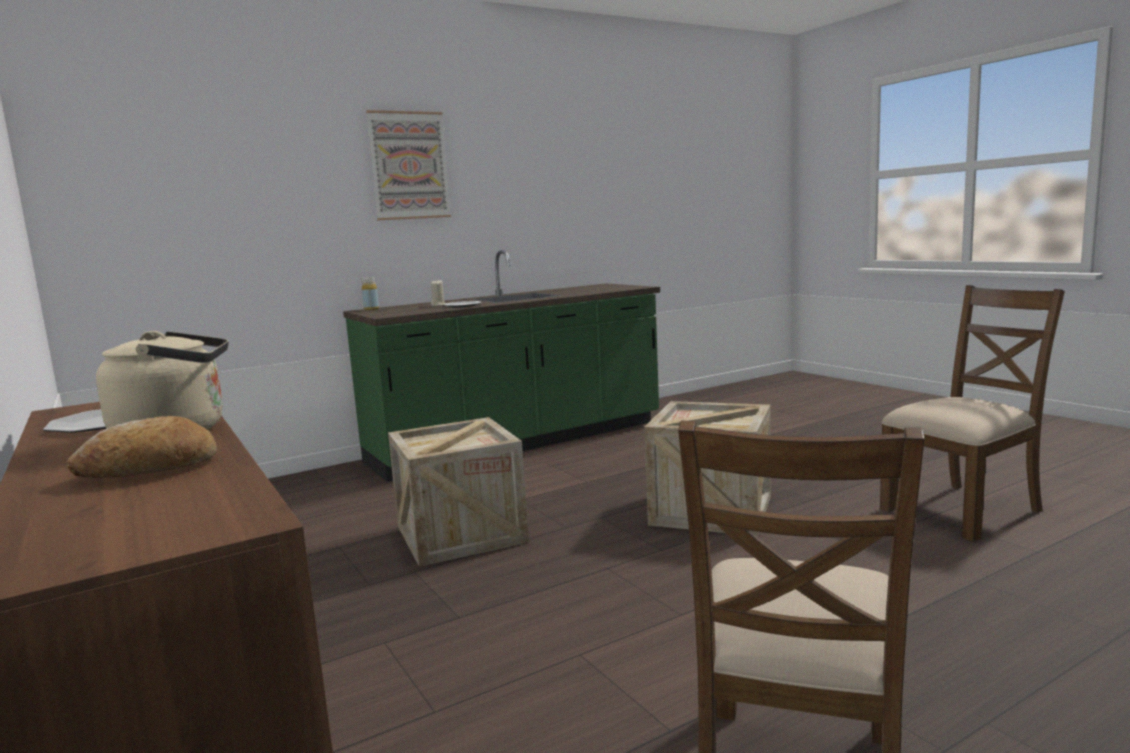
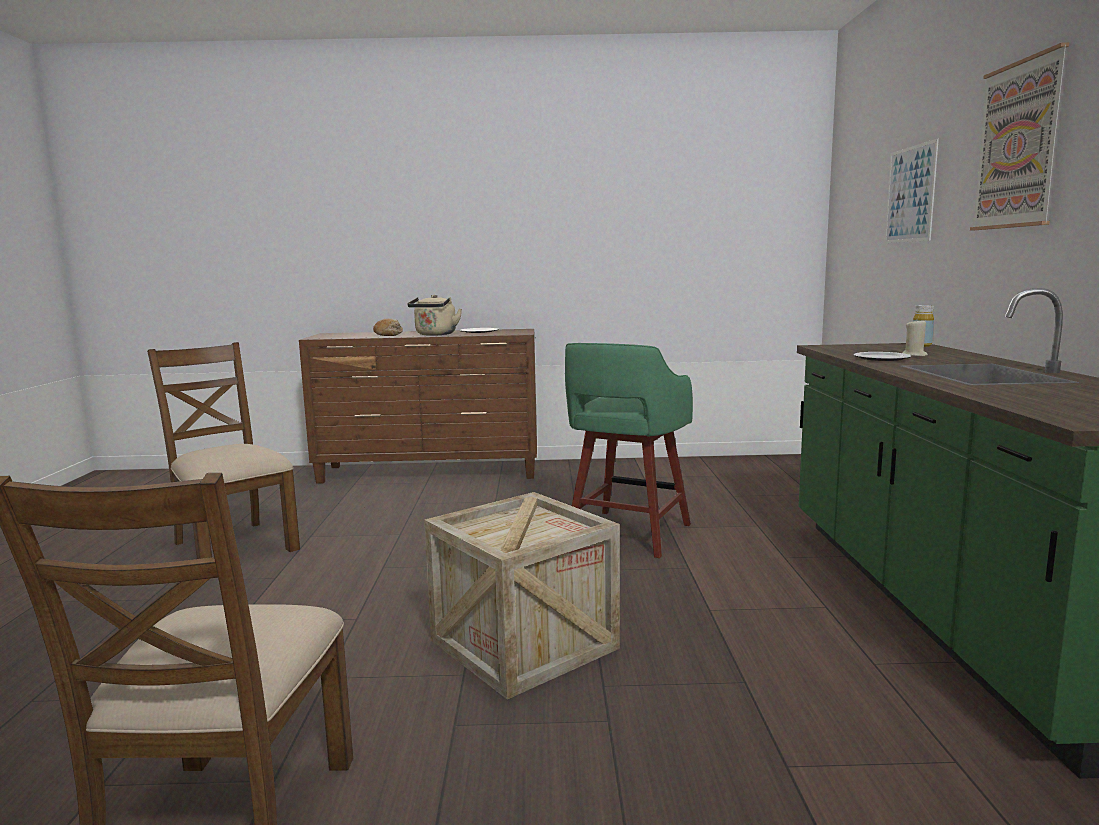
camera: 120 degrees right, 0 degrees up
(265, 188) = (910, 194): none -> picture
(460, 534) = (627, 534): crate -> green stool

